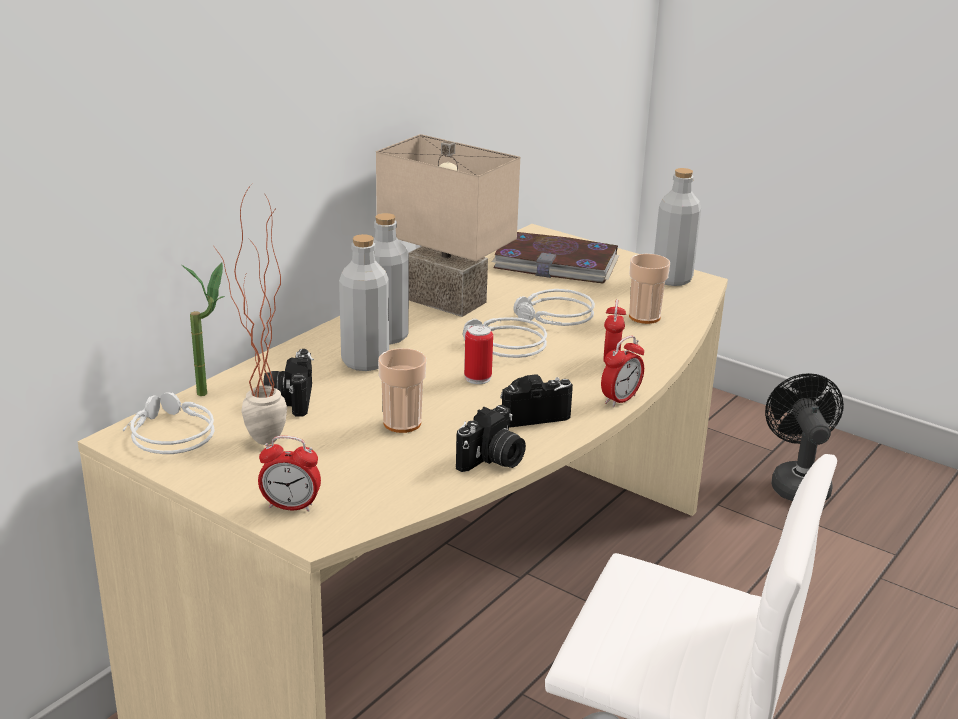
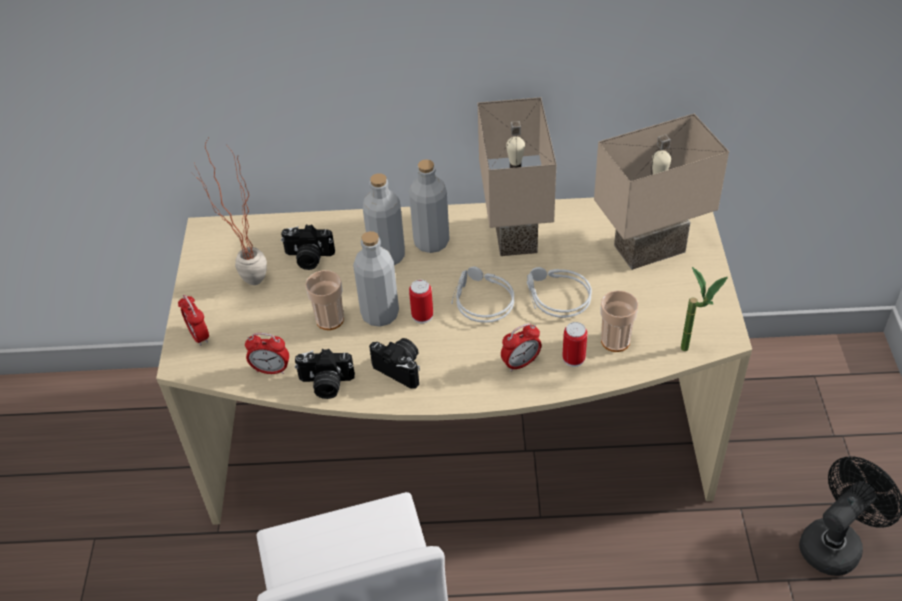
camera: 55 degrees right, 20 degrees up
(168, 434) = (225, 242): grey headphones -> none
(212, 391) = (285, 224): potted plant -> potted plant (693, 350)
(290, 399) = (308, 258): camera -> camera turned 135 degrees counterclockwise
(556, 263) = (648, 246): book -> beige table lamp
(620, 399) = (469, 398): alarm clock -> alarm clock (271, 370)
(639, 339) = (573, 358): none -> can
(672, 279) = (705, 319): grey bottle -> grey bottle (380, 314)

